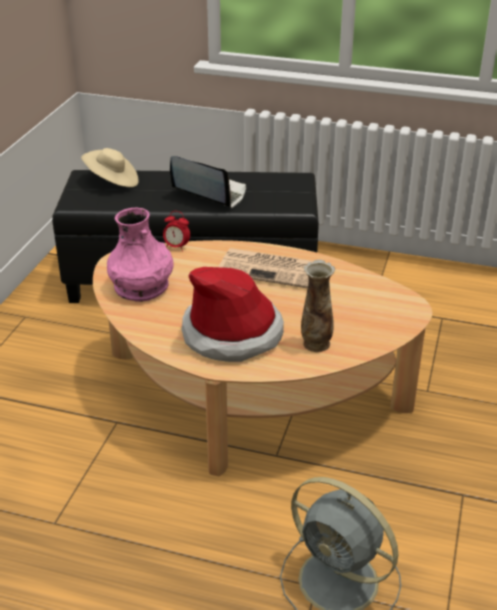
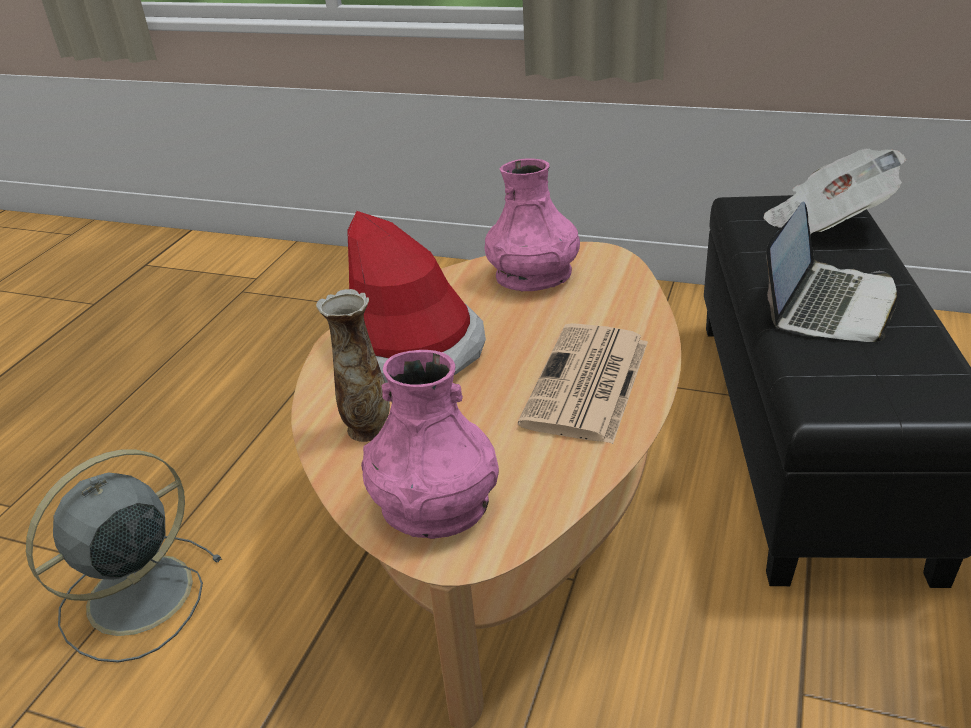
camera: 95 degrees right, 0 degrees up
(112, 181) = (826, 222): beige hat -> newspaper
(176, 247) = (644, 293): alarm clock -> none
(379, 316) = (435, 504): none -> pink vase

